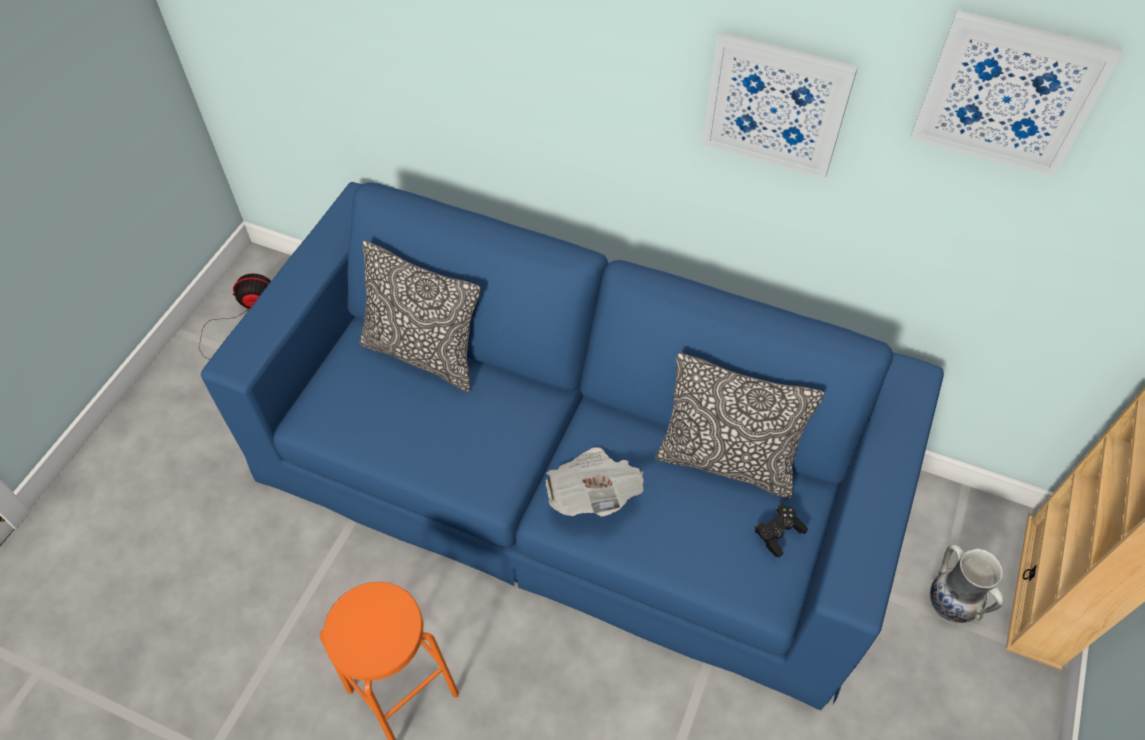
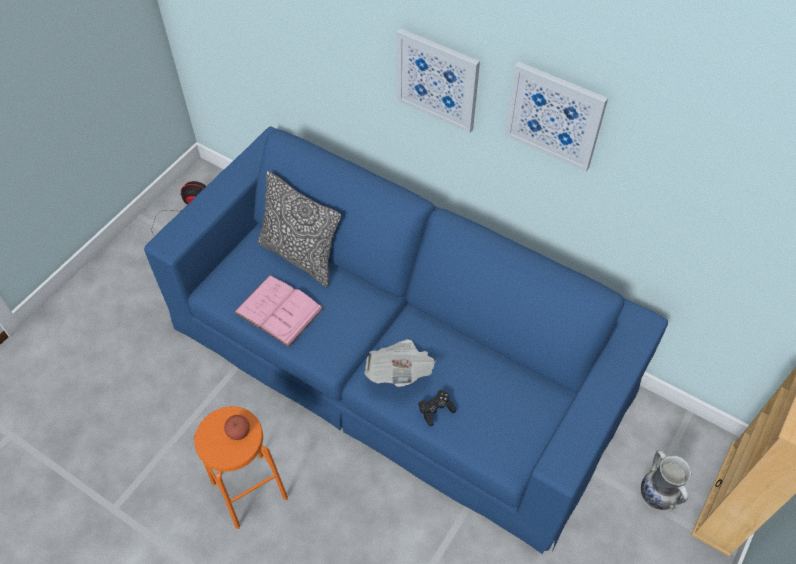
camera: 10 degrees right, 0 degrees up
(387, 619) = (239, 432): none -> apple
(407, 434) = (278, 310): none -> pink book
(726, 462) = (499, 364): pillow -> none
(778, 534) = (525, 420): black game controller -> black game controller (436, 410)
(1008, 93) = (706, 131): picture -> picture (437, 80)

